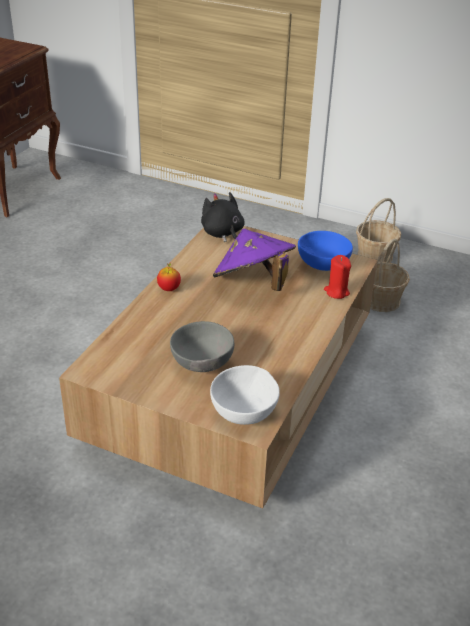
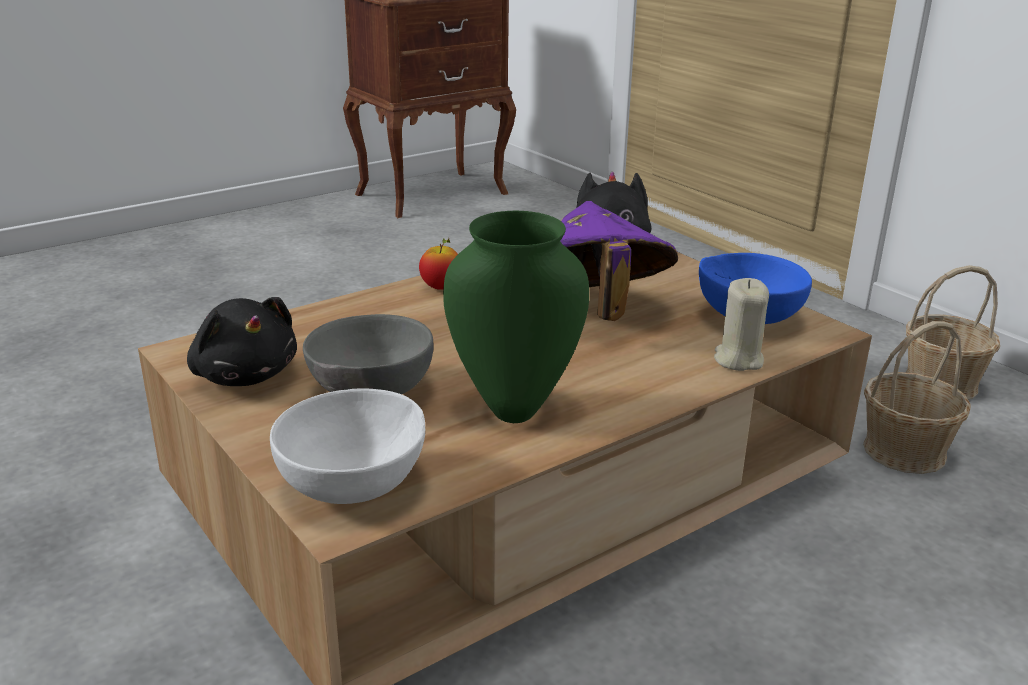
camera: 30 degrees right, 10 degrees down
(133, 374) = (245, 375): none -> black plush toy
(270, 350) = (514, 408): none -> green vase
(336, 292) = (738, 359): red candle -> beige candle

